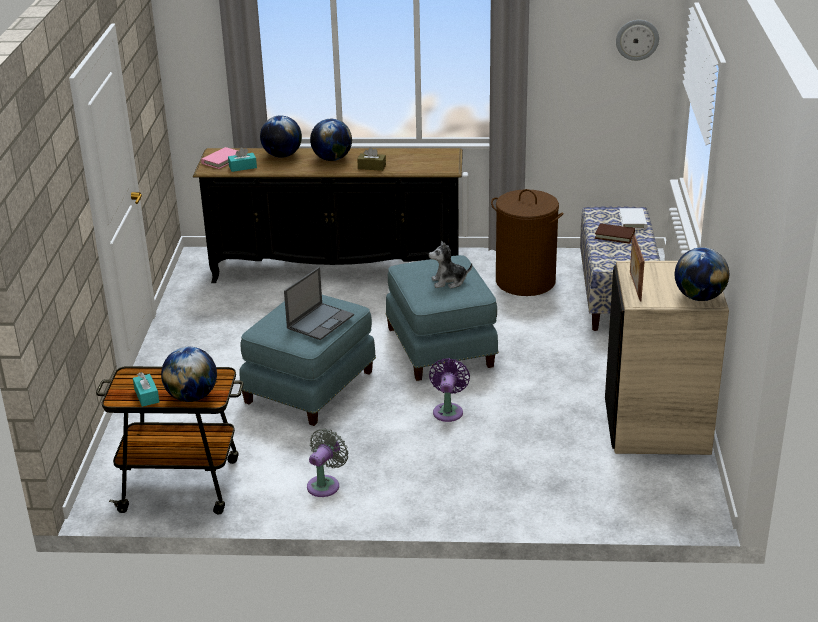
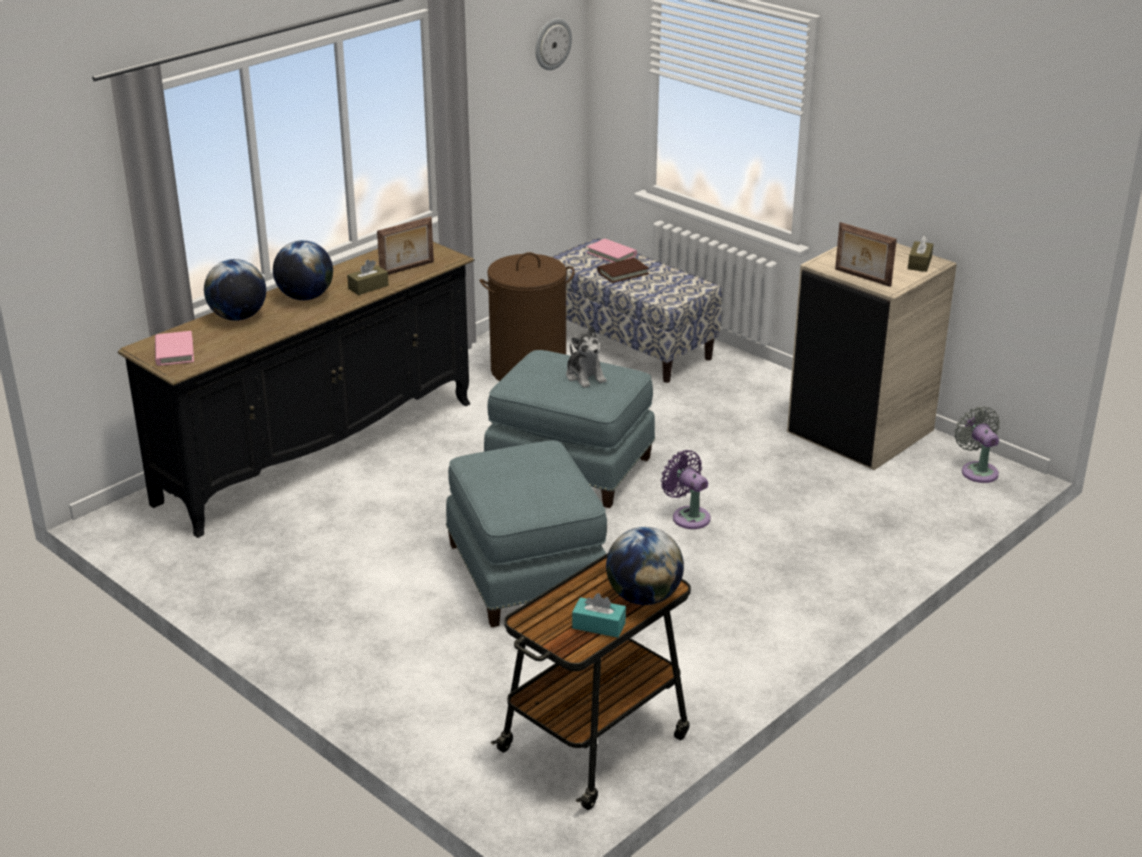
camera: 50 degrees left, 0 degrees up
(242, 167) = (219, 348): turquoise tissue box -> none
(320, 321) = (550, 473): laptop -> none
(325, 484) = (717, 645): grey fan -> grey fan (977, 470)
(411, 166) = (407, 269): none -> picture frame
(449, 282) = (585, 376): plush toy -> plush toy turned 60 degrees counterclockwise
(633, 221) = (611, 254): white book -> pink book
(699, 297) = (919, 263): globe -> brown tissue box

